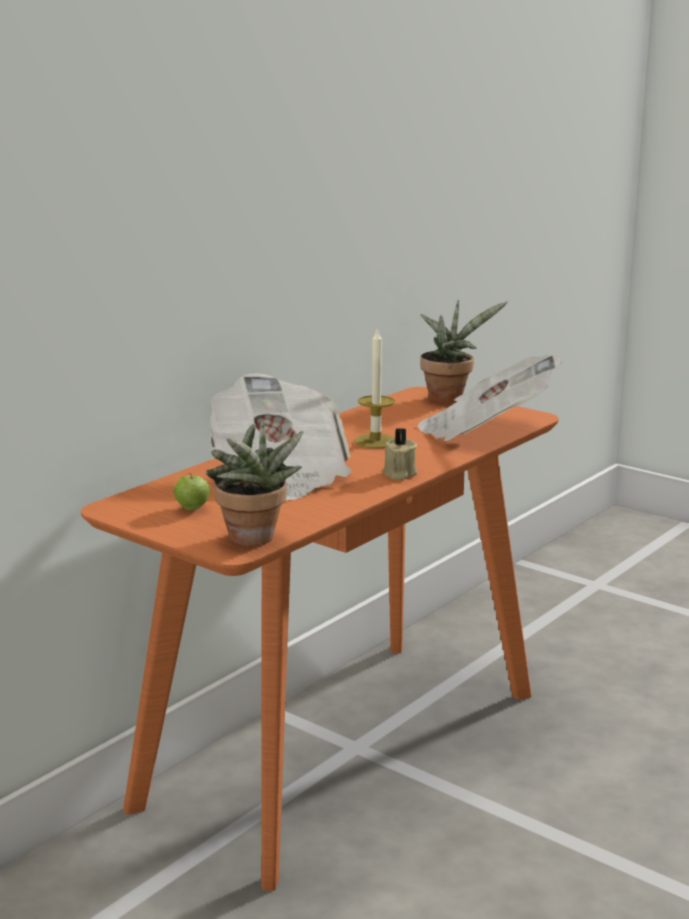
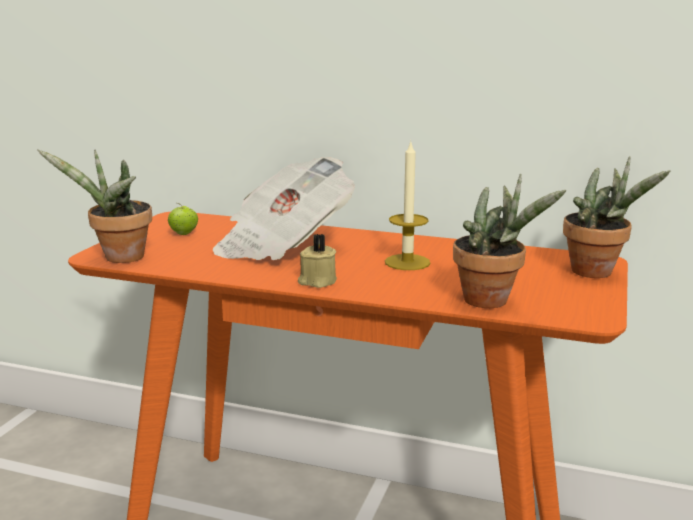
camera: 70 degrees right, 0 degrees up
(485, 433) = (493, 301): newspaper -> potted plant

